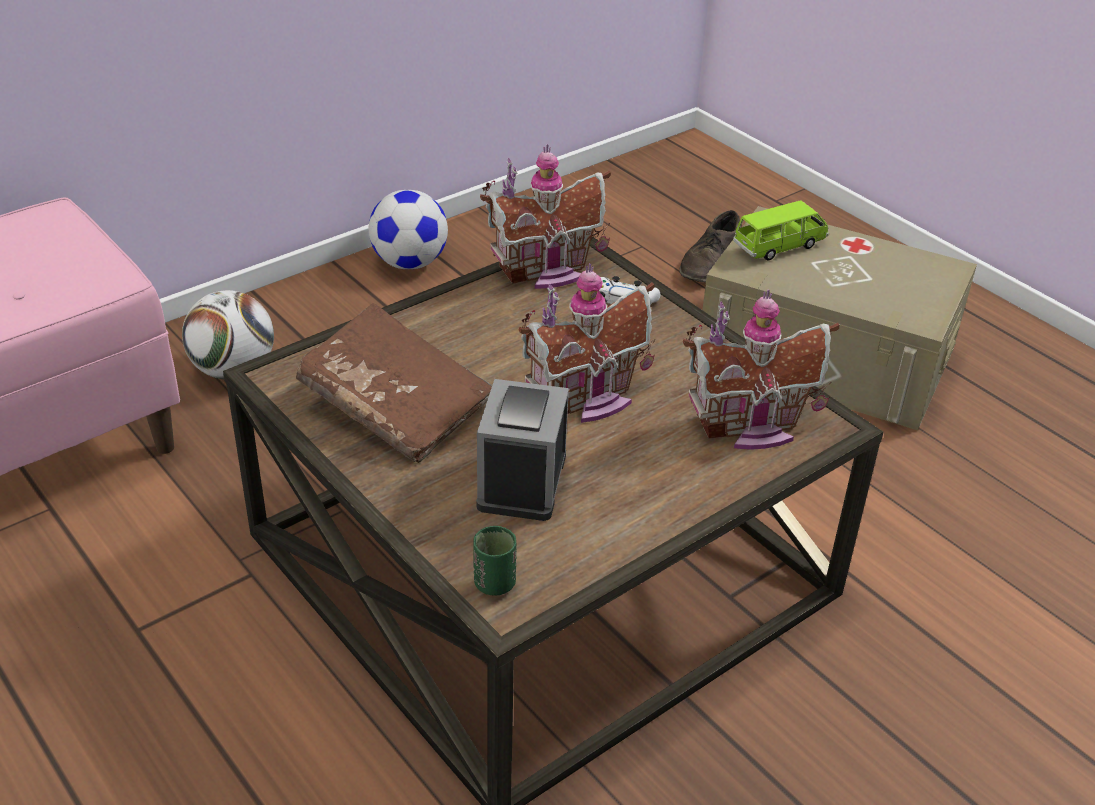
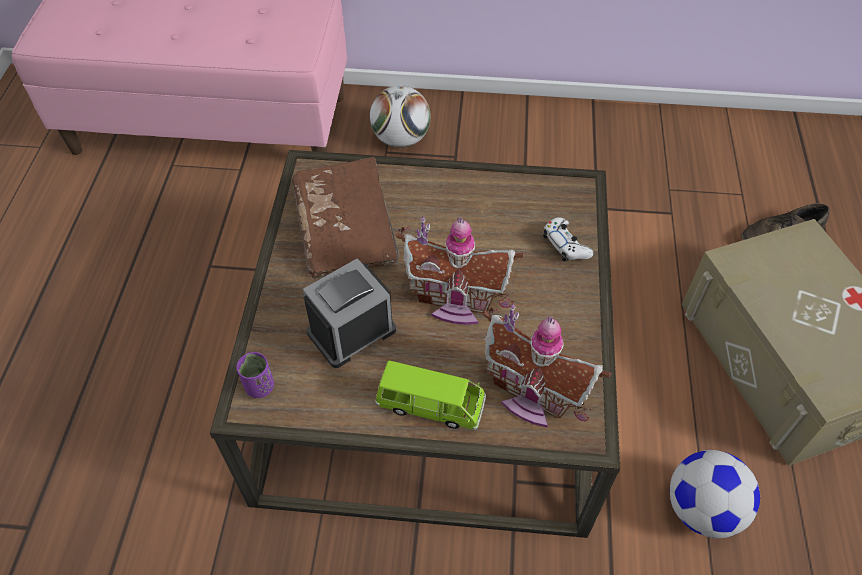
camera: 45 degrees right, 15 degrees up
(409, 262) = (571, 121): football -> football (702, 508)
(494, 583) = (259, 386): green cup -> purple cup
(547, 271) = (542, 191): toy house -> none
(779, 246) = (789, 262): green toy car -> green toy car (430, 405)

